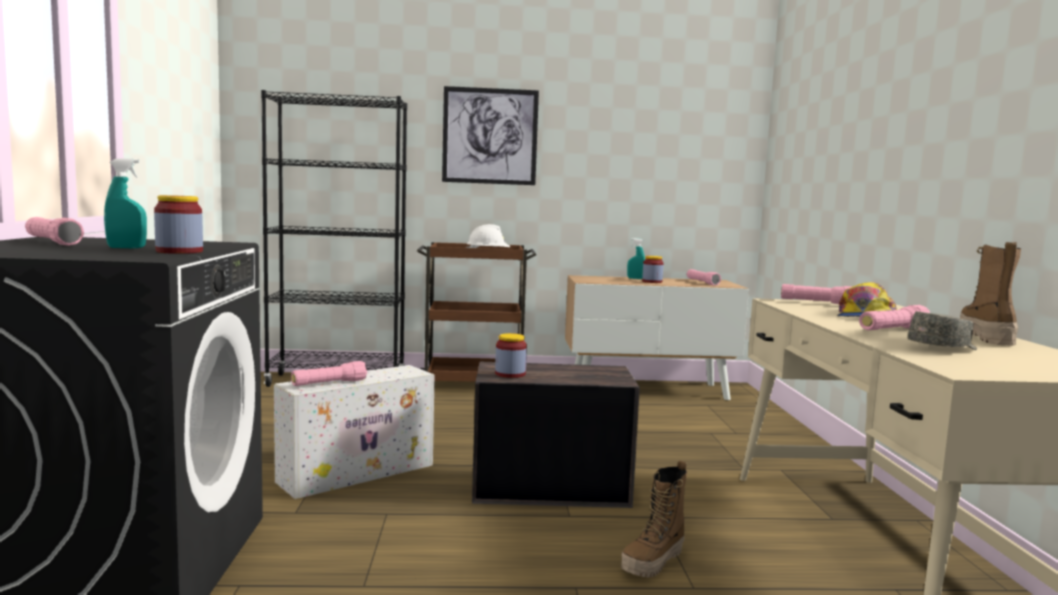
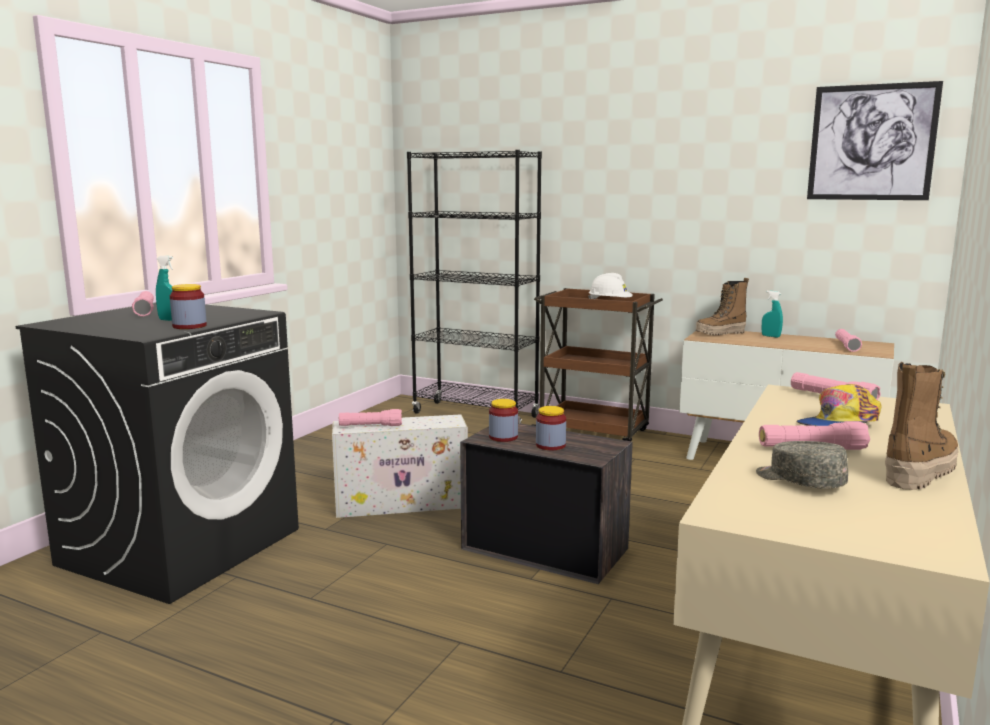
camera: 30 degrees right, 5 degrees up
(490, 136) = (623, 180): picture -> picture (871, 142)
(652, 281) = (781, 342): jar -> jar (550, 445)
(653, 562) = (553, 639): boot -> boot (720, 333)
(944, 348) = (799, 481): grey cap -> grey cap turned 135 degrees counterclockwise

